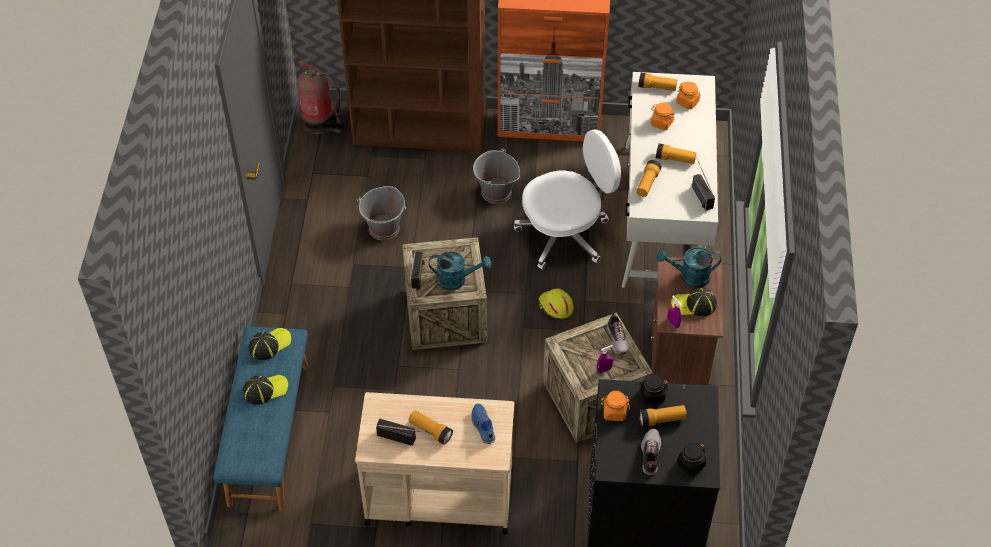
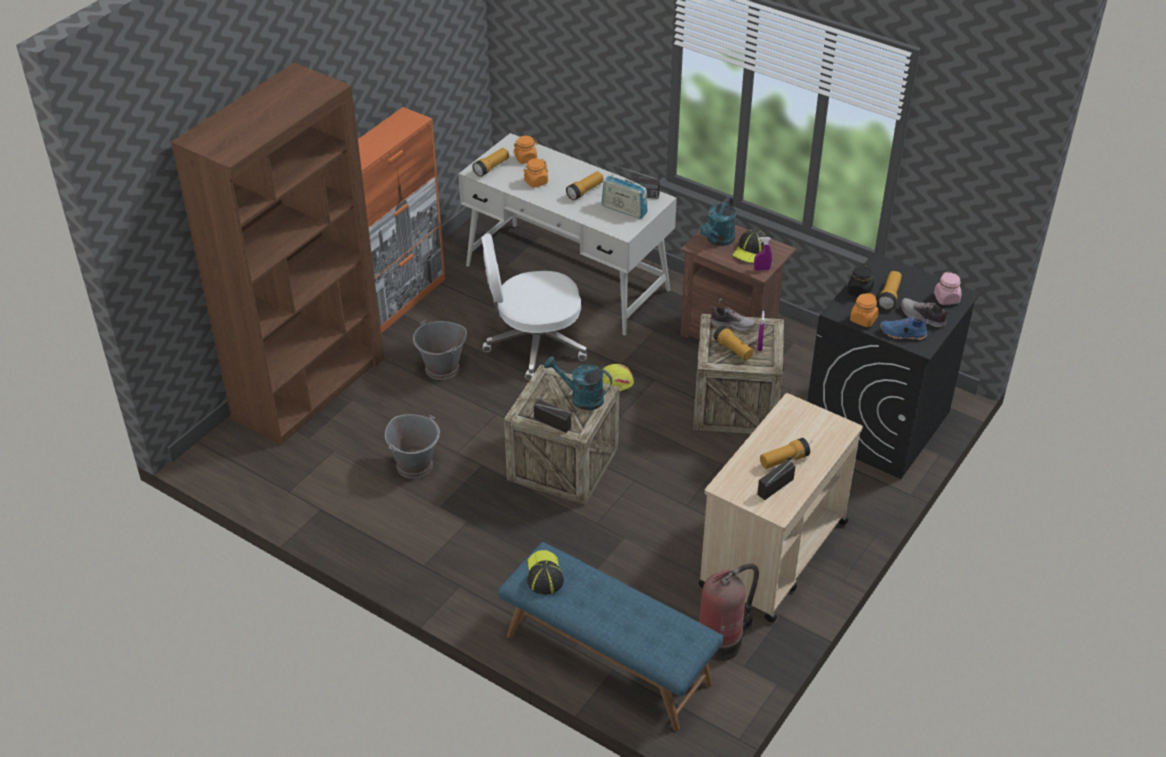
camera: 60 degrees left, 10 degrees down
(265, 389) = (601, 599): cap -> none
(320, 123) = (226, 458): fire extinguisher -> fire extinguisher (722, 641)
(457, 279) = (581, 398): turquoise watering can -> turquoise watering can turned 105 degrees counterclockwise
(482, 426) = (802, 424): blue shoe -> blue shoe (902, 334)
(565, 234) = (534, 345): white office chair -> white office chair turned 105 degrees counterclockwise
(647, 183) = (598, 217): flashlight -> flashlight (733, 349)
(671, 195) = (624, 210): none -> radio
(690, 464) = (946, 298): black jar -> pink jar

